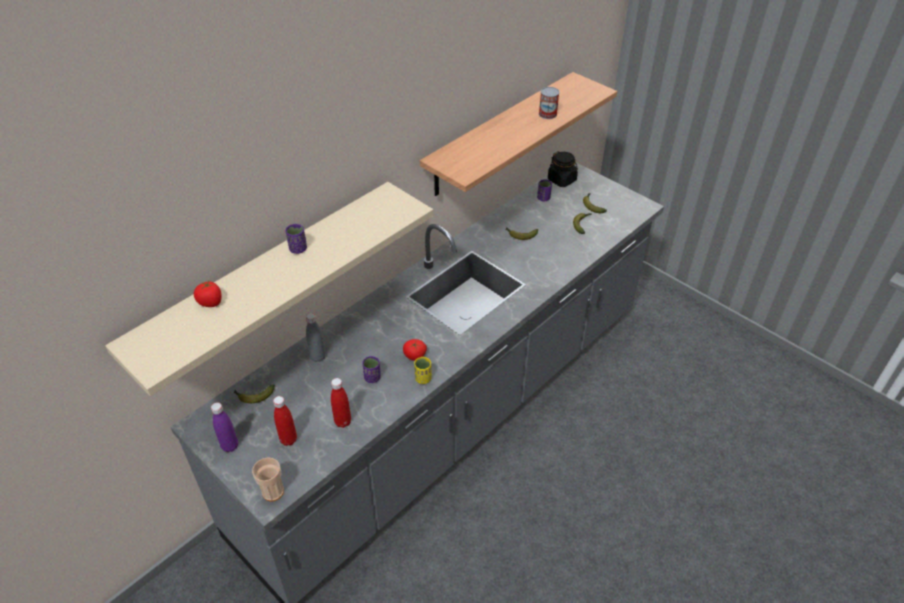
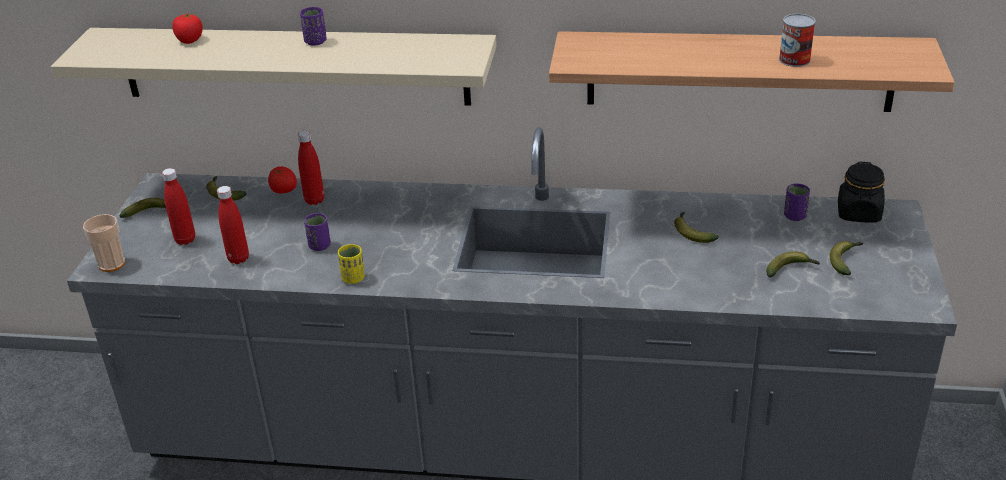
camera: 55 degrees right, 10 degrees down
(230, 446) = (149, 213): purple bottle -> banana
(318, 357) = (314, 200): grey bottle -> red bottle
(414, 356) = (382, 256): tomato -> tomato (283, 190)

